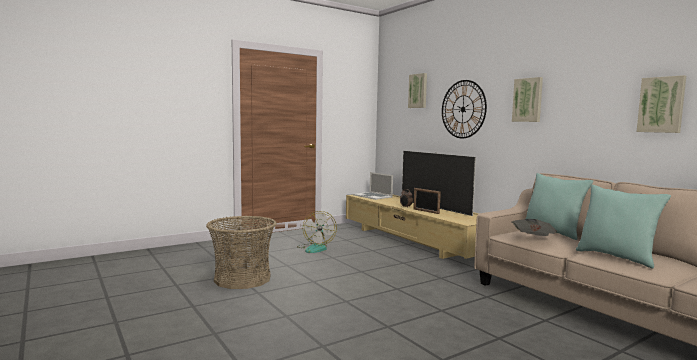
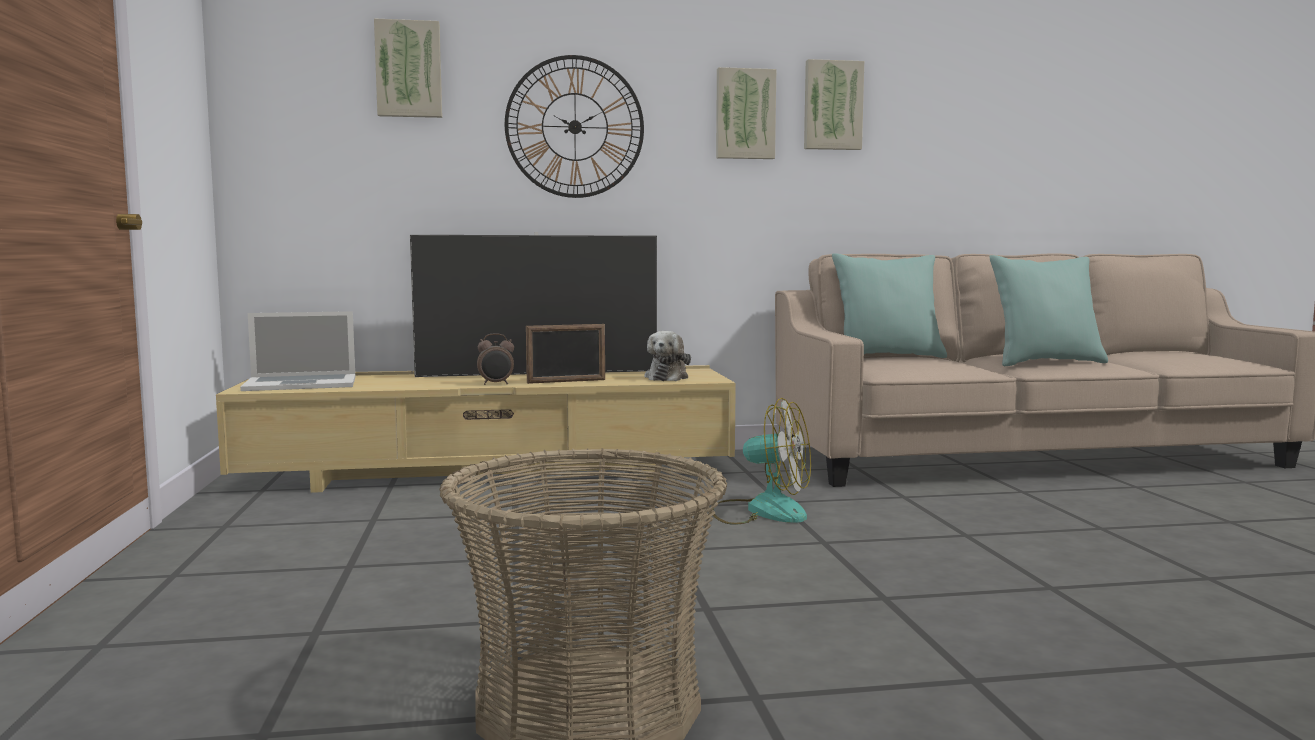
camera: 65 degrees left, 0 degrees up
(315, 248) = (395, 562): fan -> fan (761, 511)
(460, 218) = (667, 377): none -> plush toy
(533, 239) = (934, 366): newspaper -> none
(661, 105) = (969, 134): picture -> picture (832, 105)

